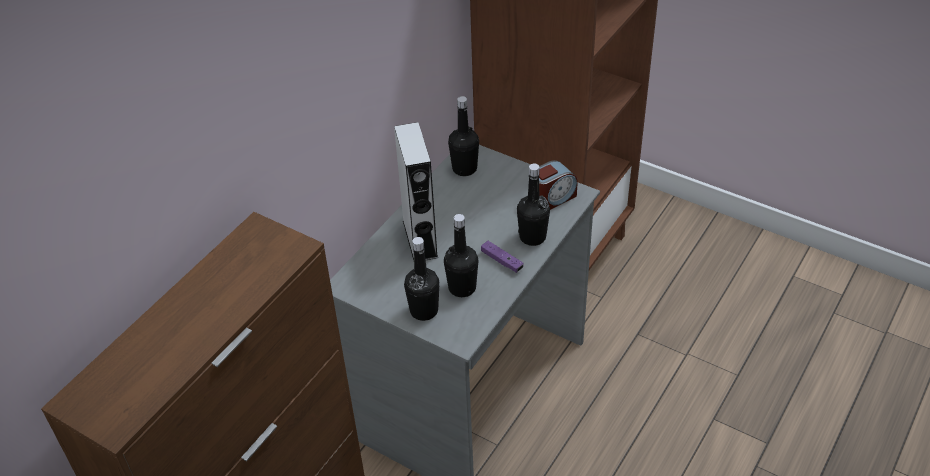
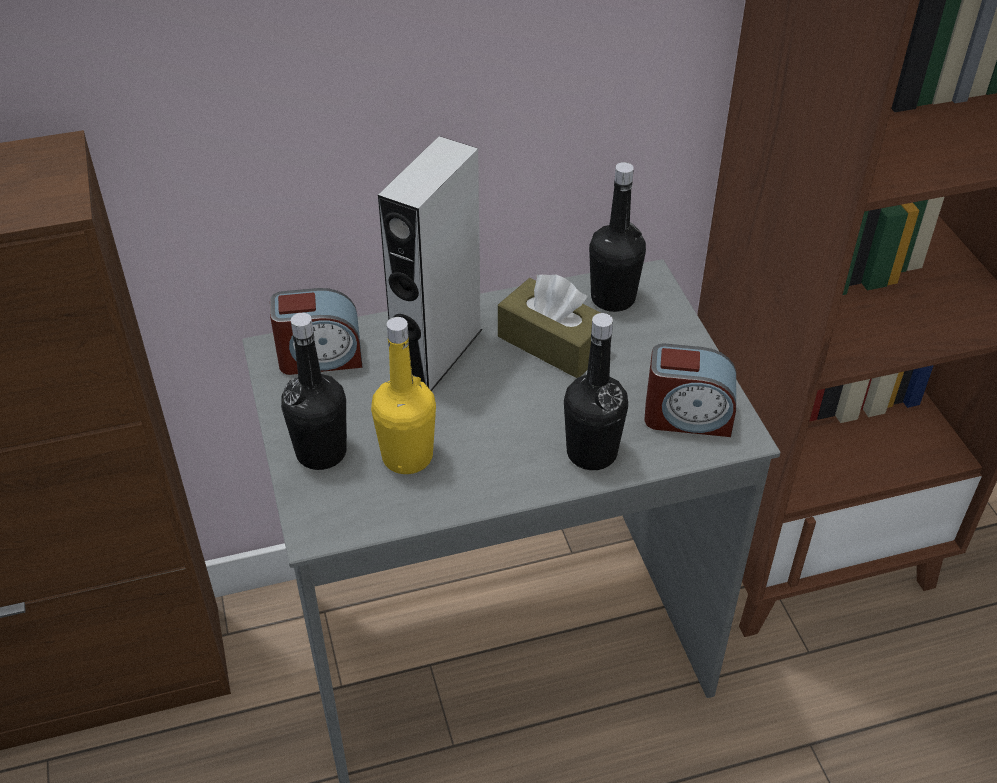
camera: 40 degrees right, 0 degrees up
(369, 273) = (320, 357): none -> alarm clock
(462, 288) = (407, 456): black bottle -> yellow bottle
(463, 203) = (552, 343): none -> brown tissue box
(502, 261) = (506, 457): purple game controller -> none

